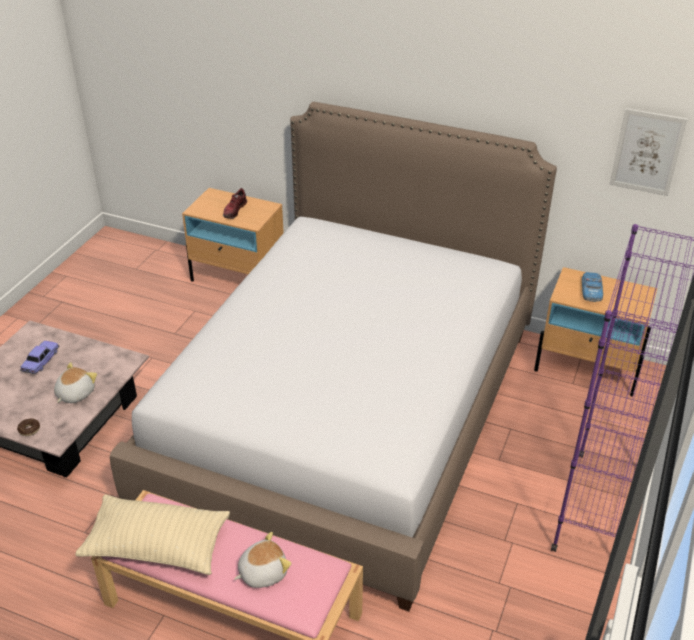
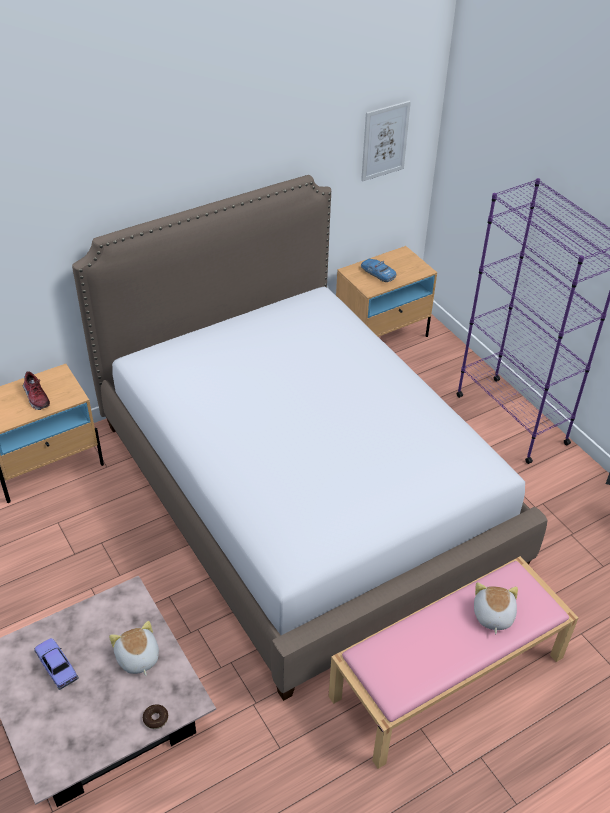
camera: 55 degrees left, 5 degrees up
(157, 546) = (415, 672): beige pillow -> none

